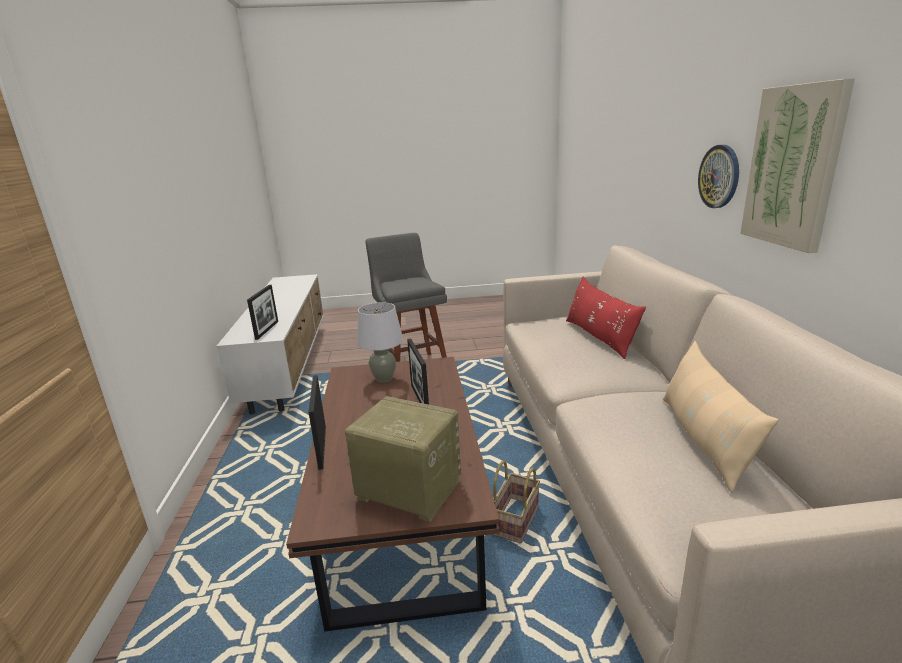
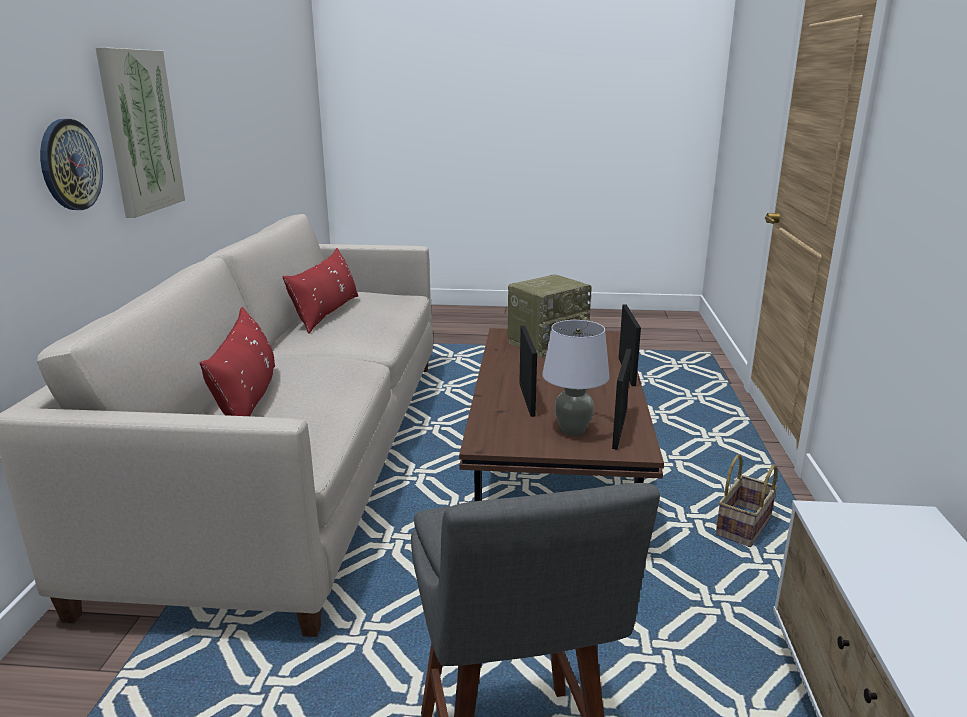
camera: 170 degrees left, 0 degrees up
(267, 330) = (870, 543): picture frame -> picture frame (619, 429)
(406, 489) = (548, 342): radio -> radio turned 75 degrees counterclockwise
(515, 519) = (447, 448): basket -> basket (744, 528)
(704, 439) = (327, 313): beige pillow -> red pillow

